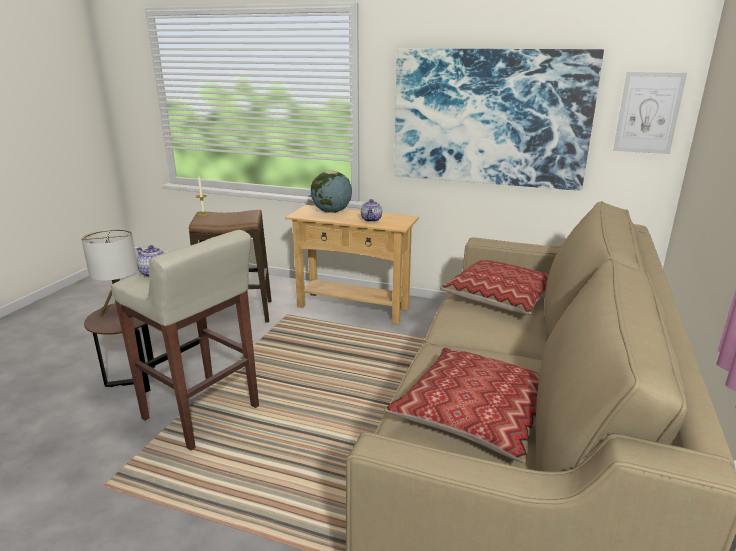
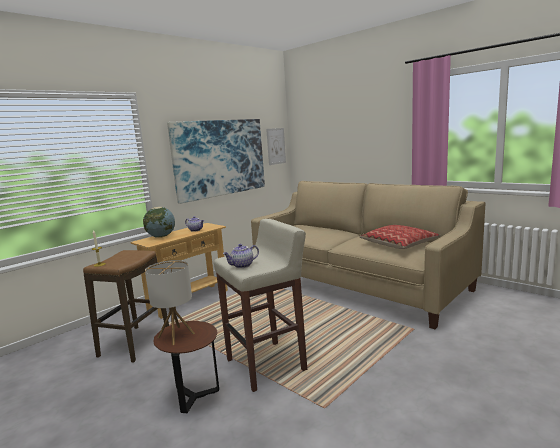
camera: 65 degrees left, 10 degrees down
(501, 297) = (306, 231): pillow -> none

